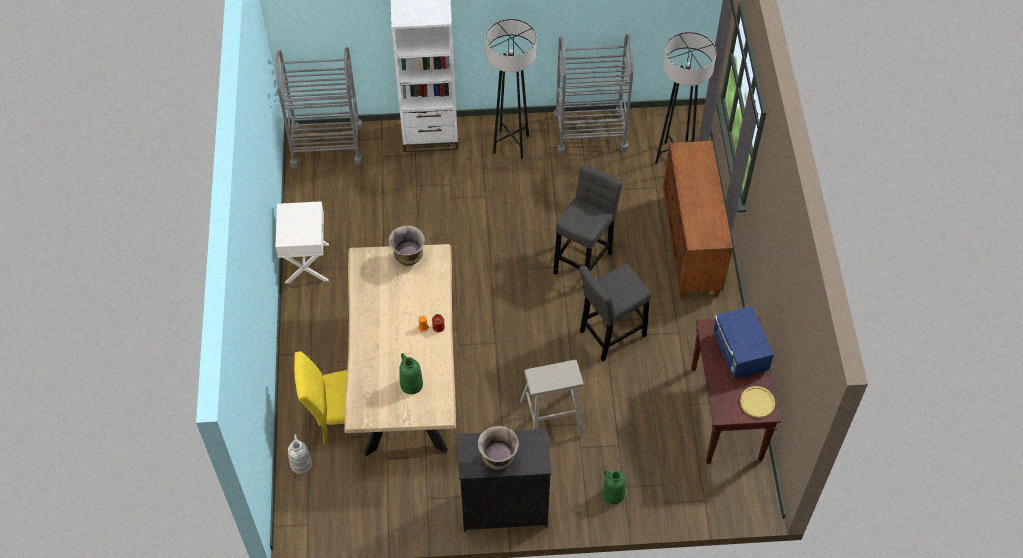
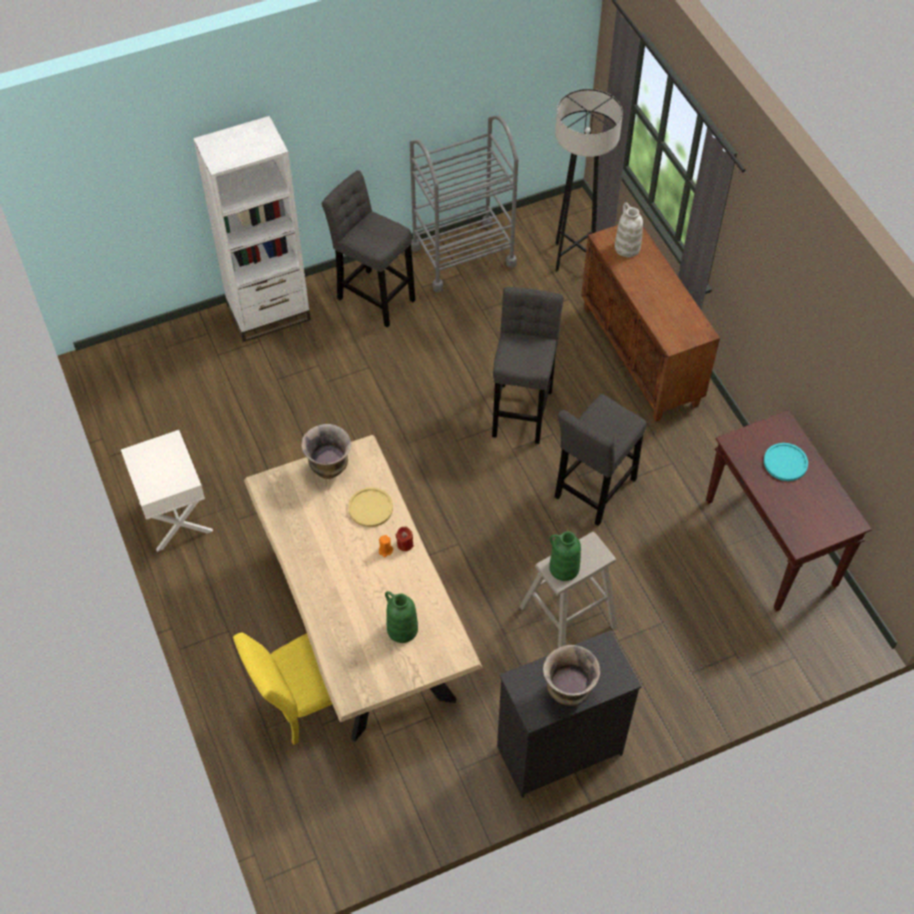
camera: 20 degrees left, 0 degrees up
(301, 464) = (274, 781): white vase -> white vase (626, 247)
(326, 145) = (140, 361): grey cart -> none
(511, 144) = (373, 296): grey floor lamp -> grey stool
(613, 494) = (683, 686): green vase -> green vase (563, 568)
(739, 353) = (785, 462): blue microwave -> turquoise plate
(757, 402) = (833, 515): yellow plate -> yellow plate (370, 508)

